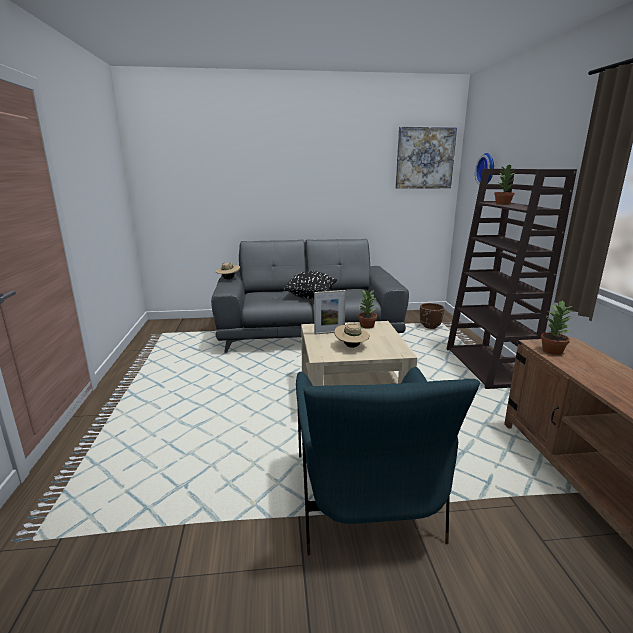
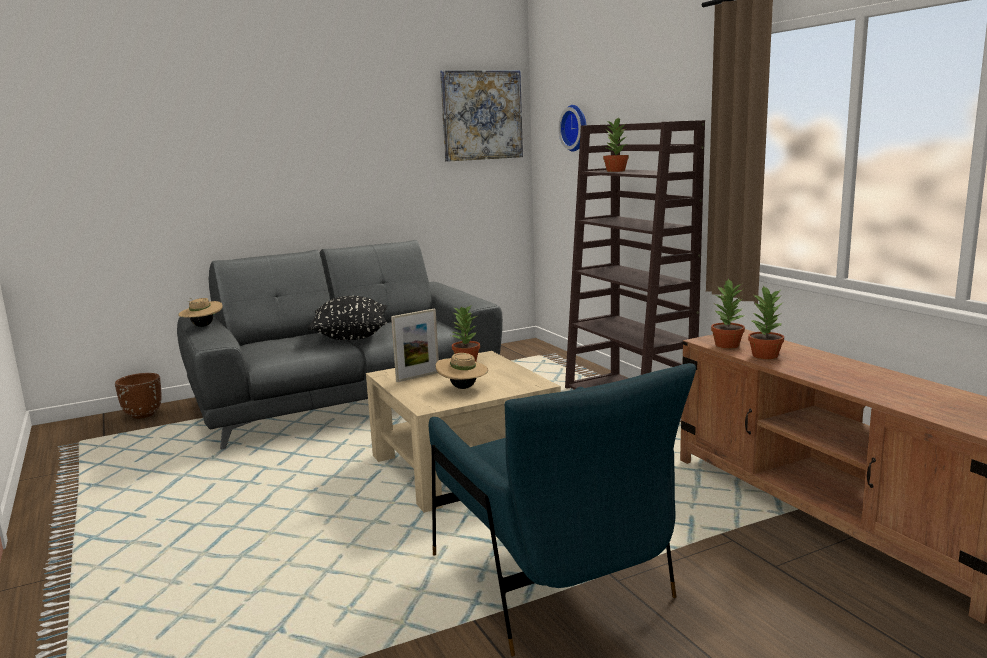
camera: 20 degrees left, 5 degrees down
(430, 327) = (528, 363): brown planter -> brown planter (143, 415)
(580, 367) = (765, 355): none -> potted plant

